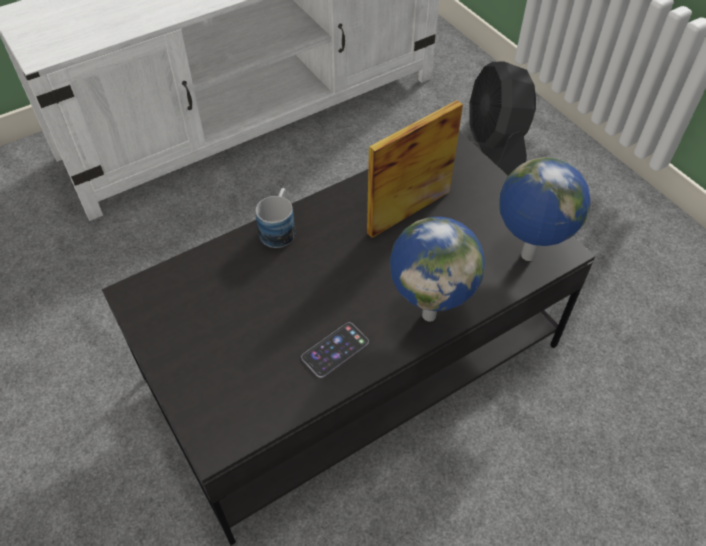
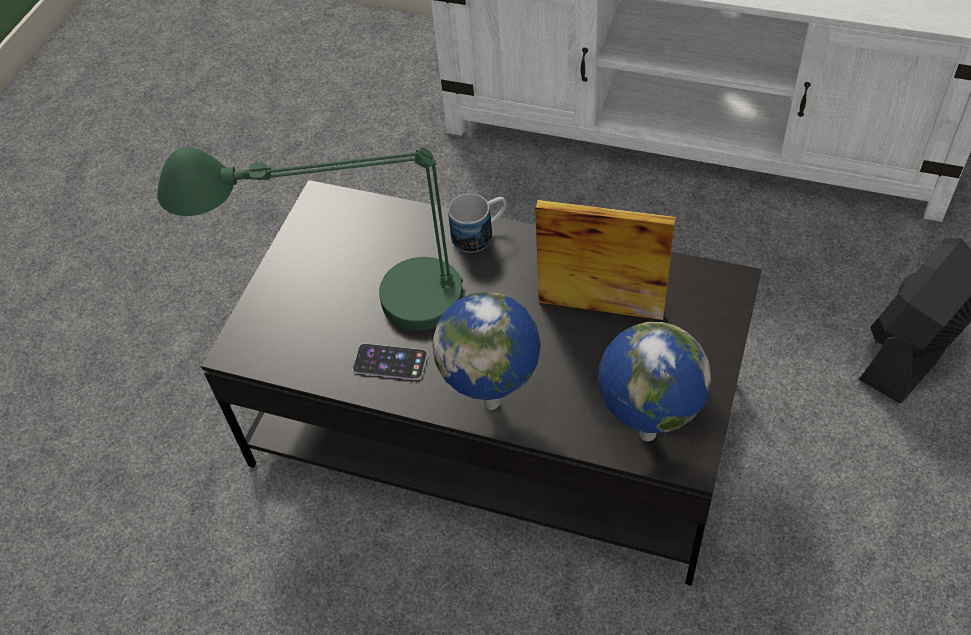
camera: 55 degrees right, 0 degrees up
(255, 342) = (347, 306): none -> green table lamp

